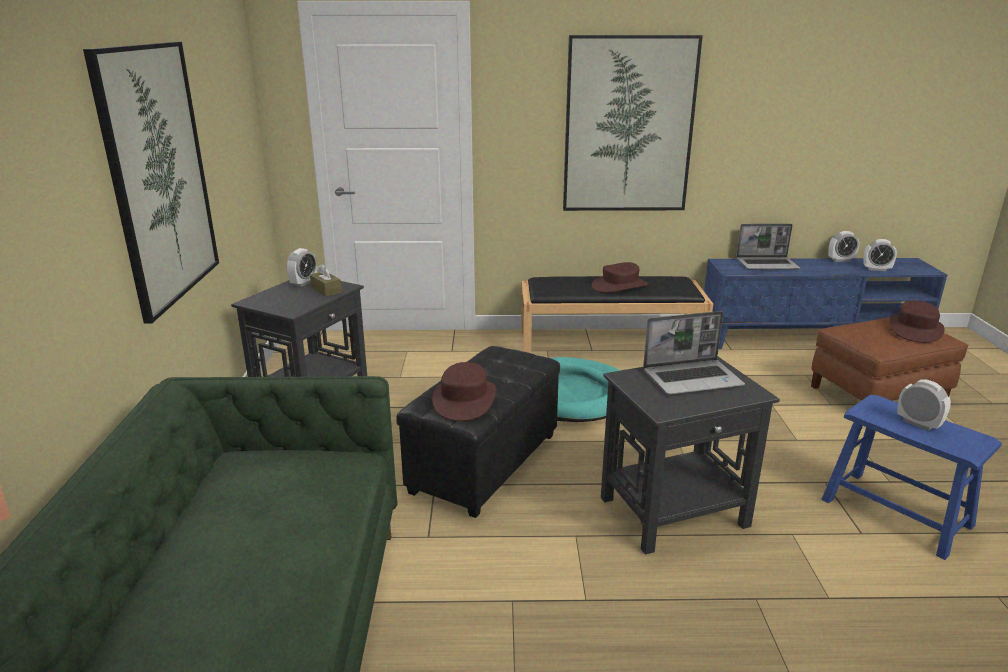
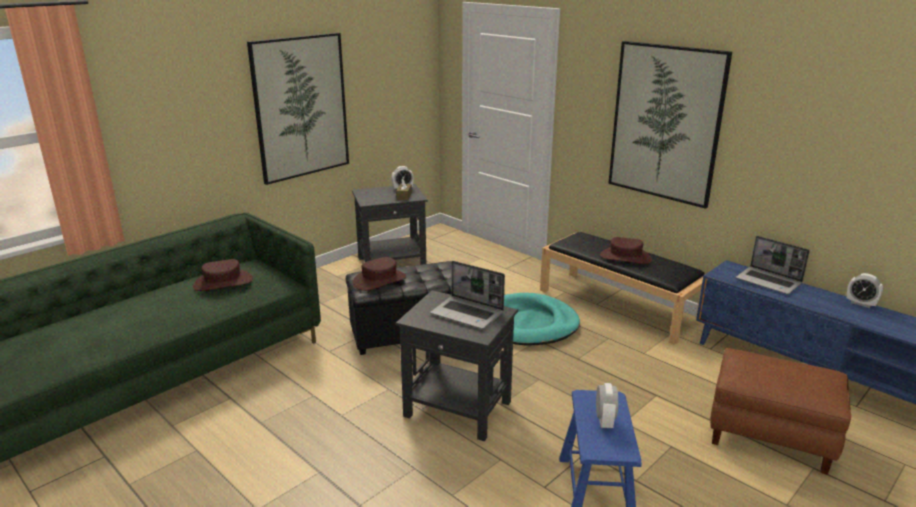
camera: 45 degrees right, 0 degrees up
(876, 269) = (878, 323): alarm clock -> none
(915, 329) = (810, 383): brown hat -> brown hat (223, 282)

